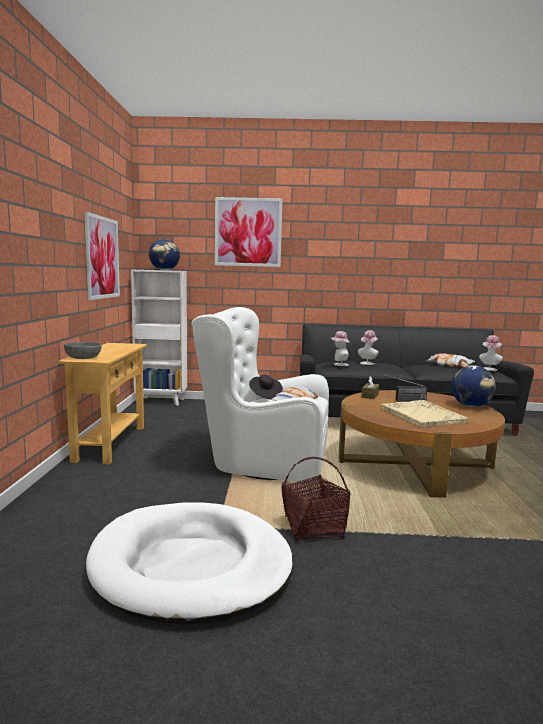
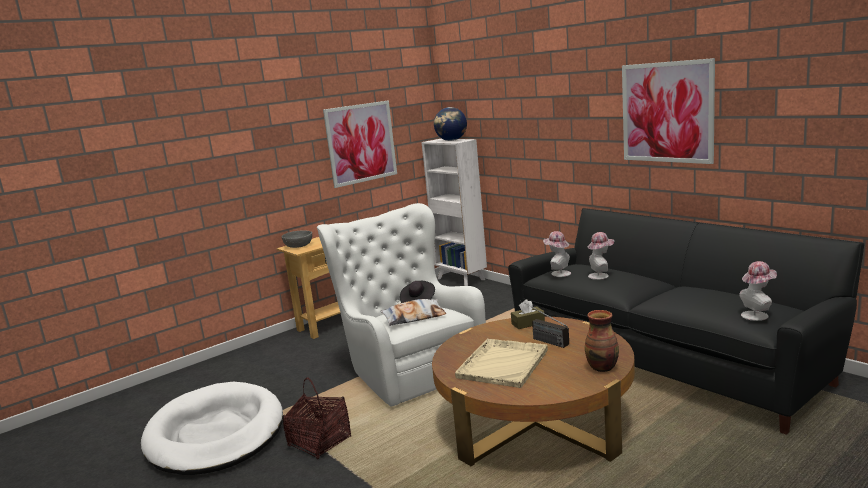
camera: 50 degrees right, 5 degrees up
(248, 232) = (526, 91): picture -> picture (666, 112)
(449, 365) = (713, 296): pillow -> none
(471, 406) = (603, 367): globe -> vase

